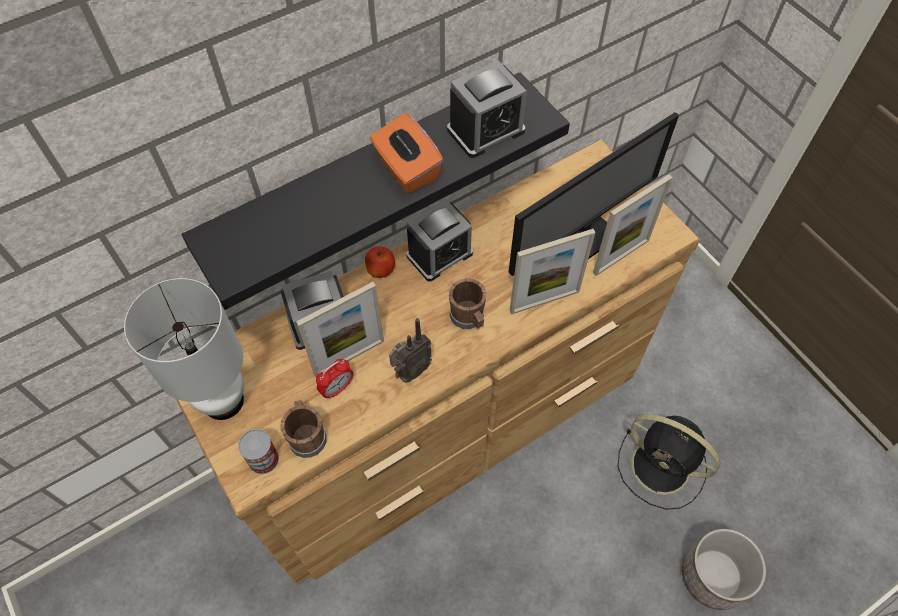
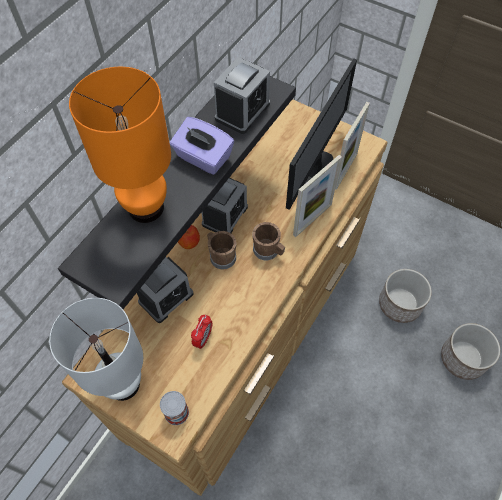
camera: 25 degrees left, 0 degrees up
(307, 435) = (199, 381): brown mug -> brown mug (221, 256)
(311, 204) = (147, 208): none -> orange table lamp
(349, 357) = (200, 313): picture frame -> none
(407, 170) = (203, 158): orange tissue box -> purple tissue box
(410, 372) = (248, 304): radio -> none
(663, 467) = (400, 304): black fan -> planter

